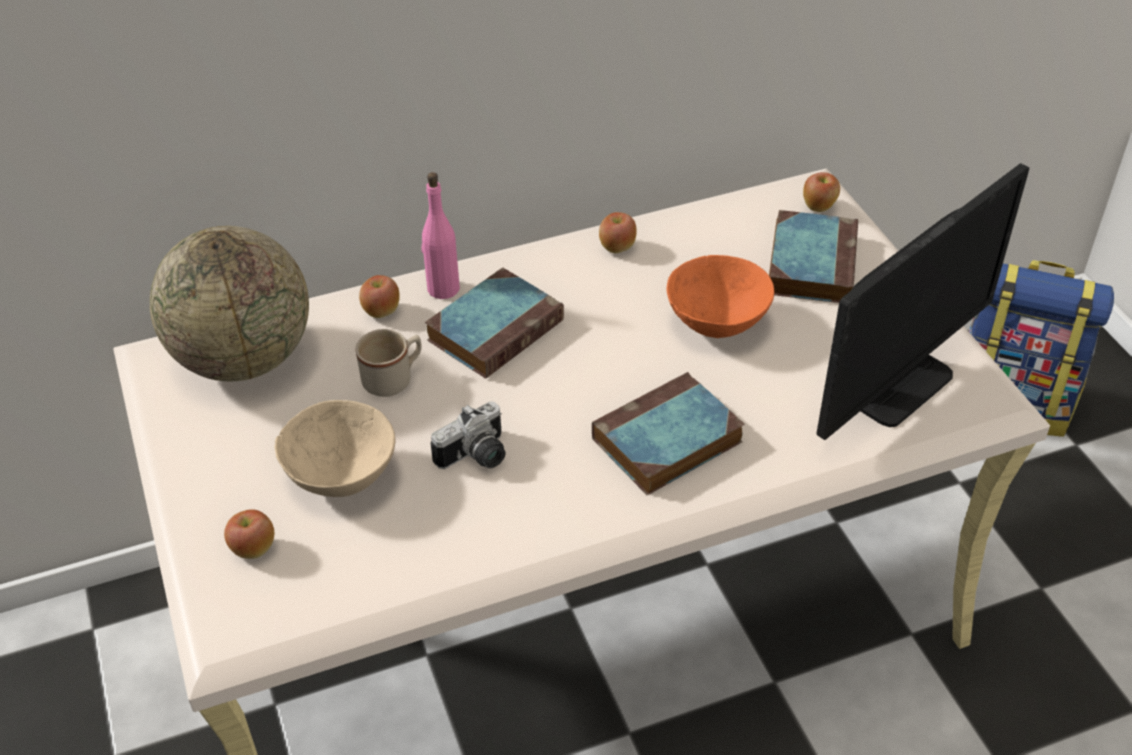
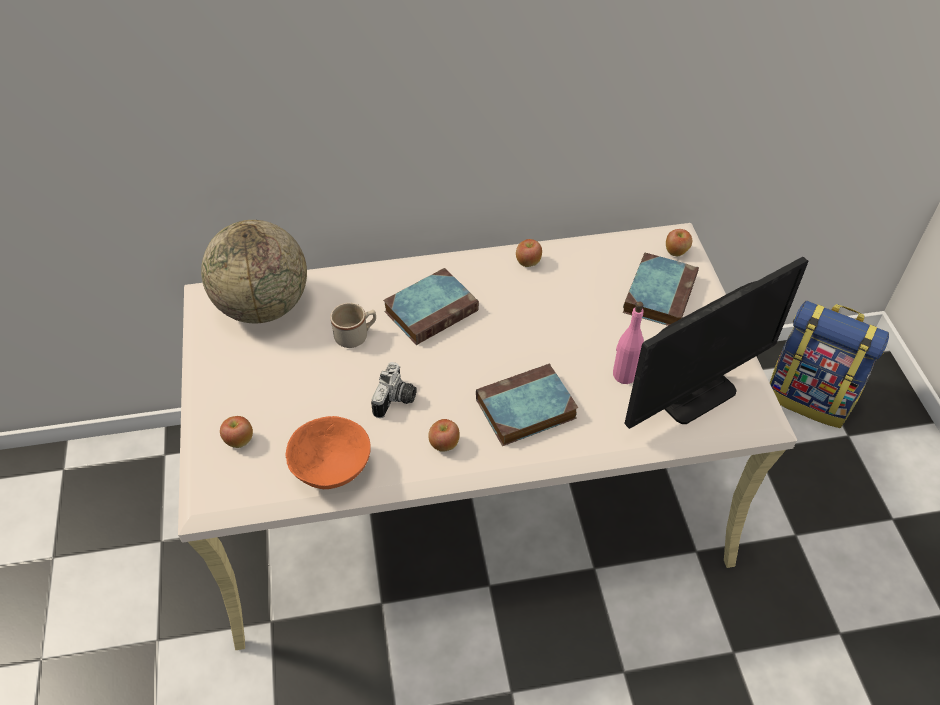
camera: 10 degrees right, 5 degrees up
(343, 476) = (307, 399): beige bowl -> none
(381, 311) = (359, 286): apple -> apple (444, 444)
(443, 288) = (403, 275): pink bottle -> pink bottle (624, 374)
(477, 457) = (396, 400): camera -> camera turned 45 degrees counterclockwise
(716, 323) = (582, 328): orange bowl -> orange bowl (332, 469)

